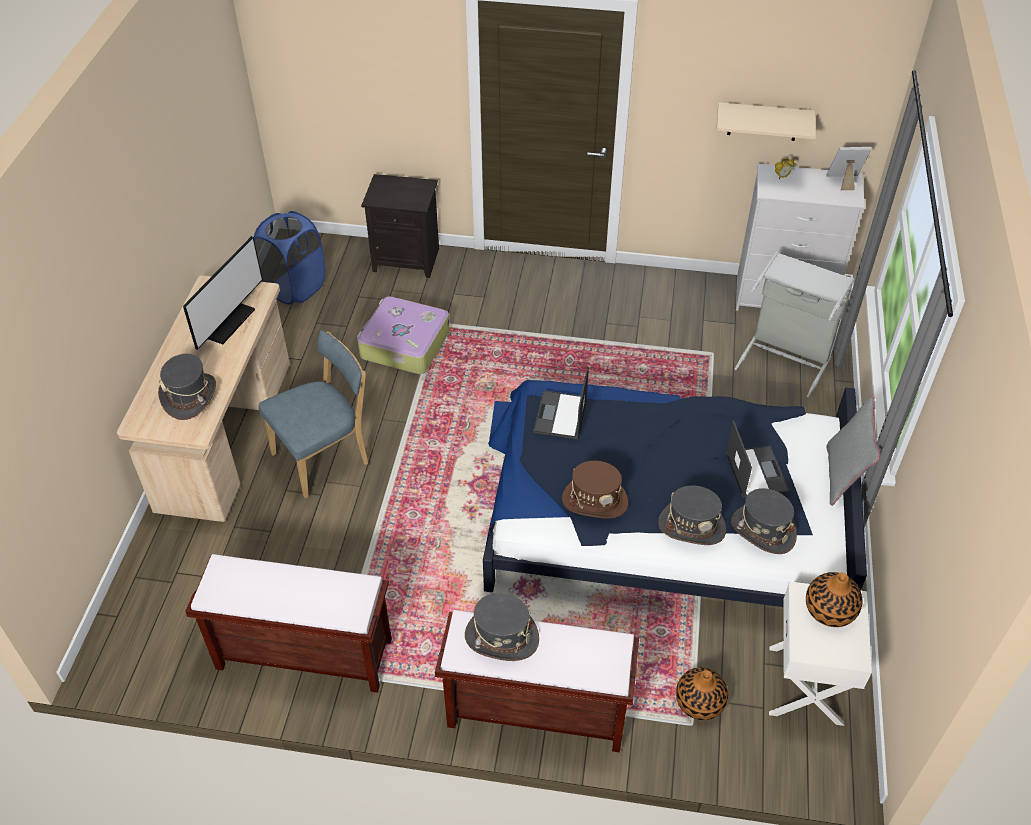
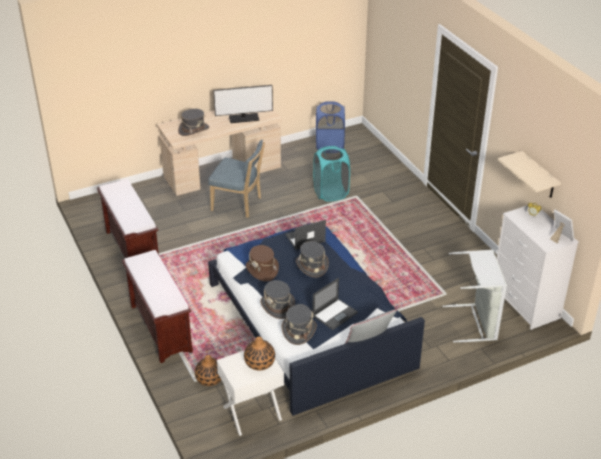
camera: 55 degrees right, 10 degrees down
(404, 344) = (331, 193): suitcase -> turquoise laundry basket
(407, 259) = (388, 167): black nightstand -> none
(501, 637) = (152, 268): grey hat -> grey hat (311, 266)

